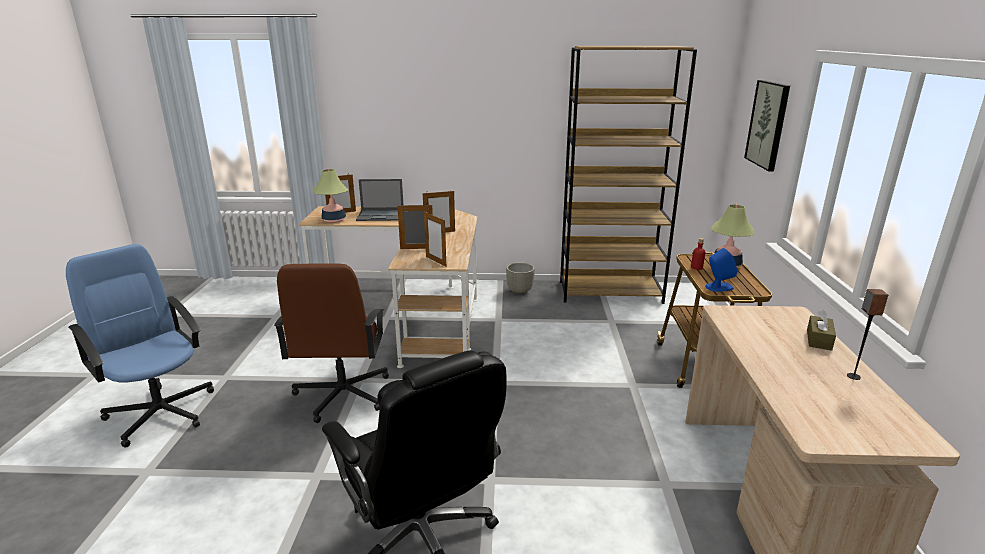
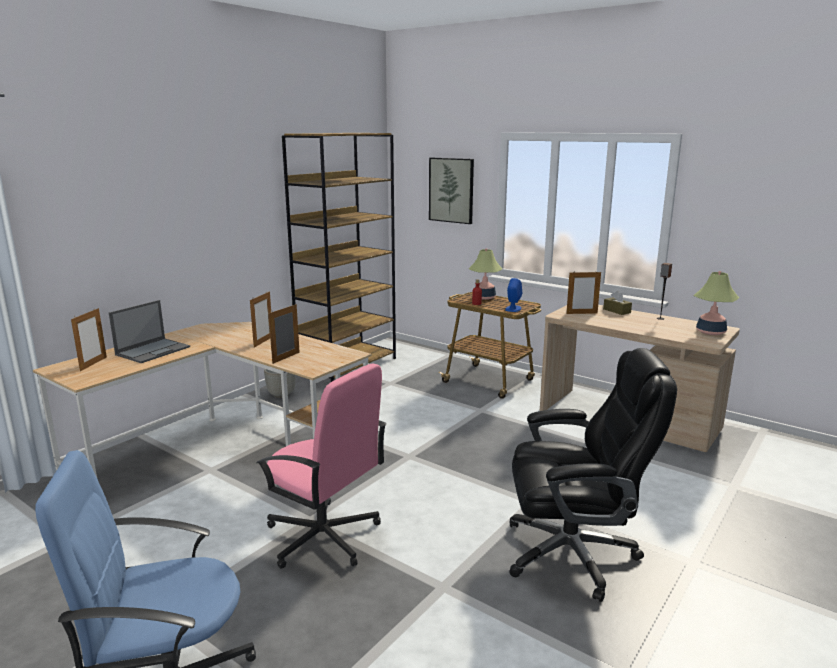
camera: 55 degrees left, 5 degrees down
(334, 220) = (111, 372): table lamp -> table lamp (710, 332)
(342, 395) = (324, 537): brown office chair -> pink office chair
(436, 261) = (332, 358): picture frame -> picture frame (581, 313)

